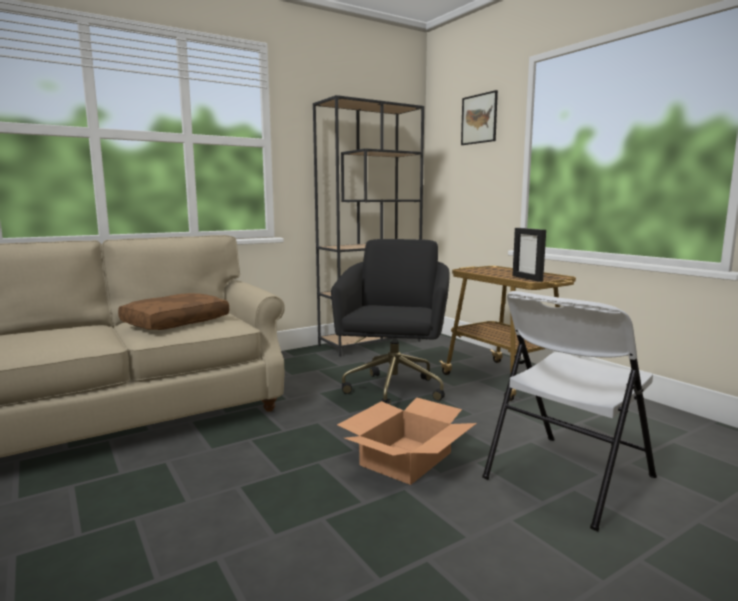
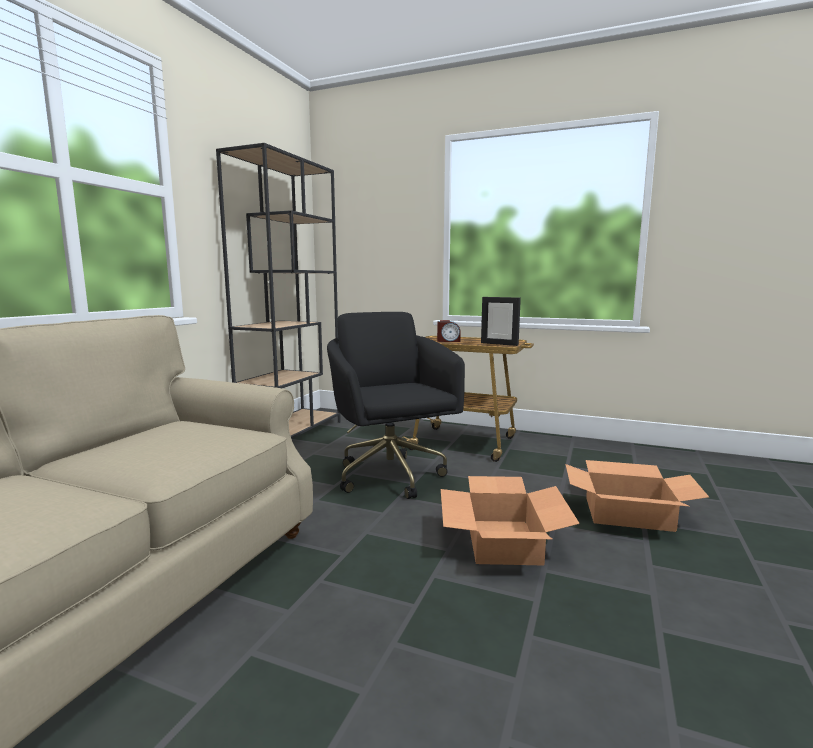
camera: 35 degrees left, 0 degrees up
(176, 322) = (160, 446): brown pillow -> none
(479, 119) = (387, 190): picture -> none
(492, 271) = (448, 341): none -> alarm clock
(568, 477) = (628, 513): white chair -> cardboard box

